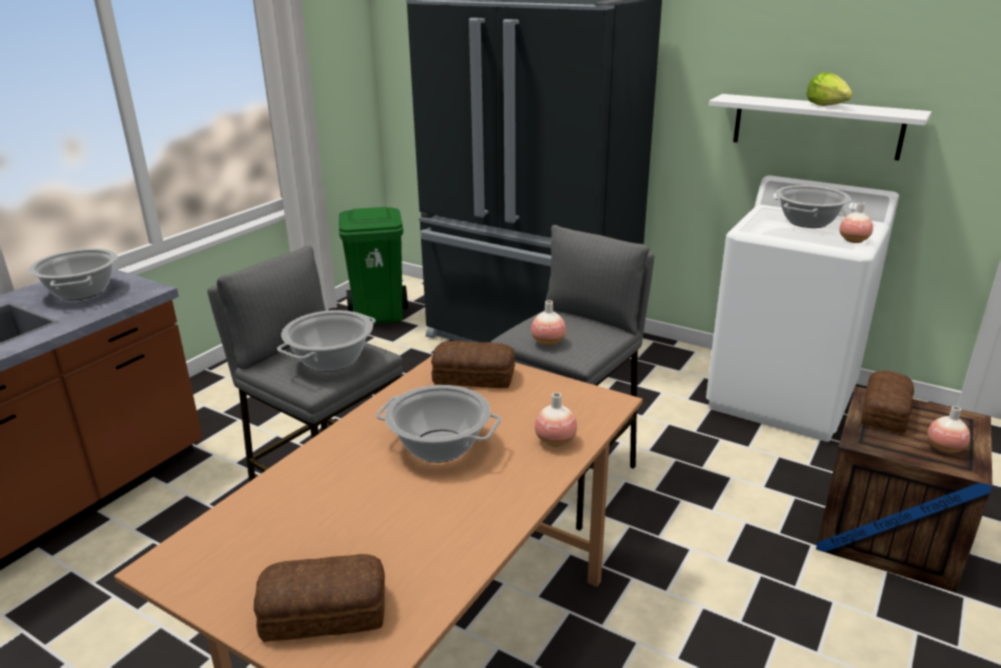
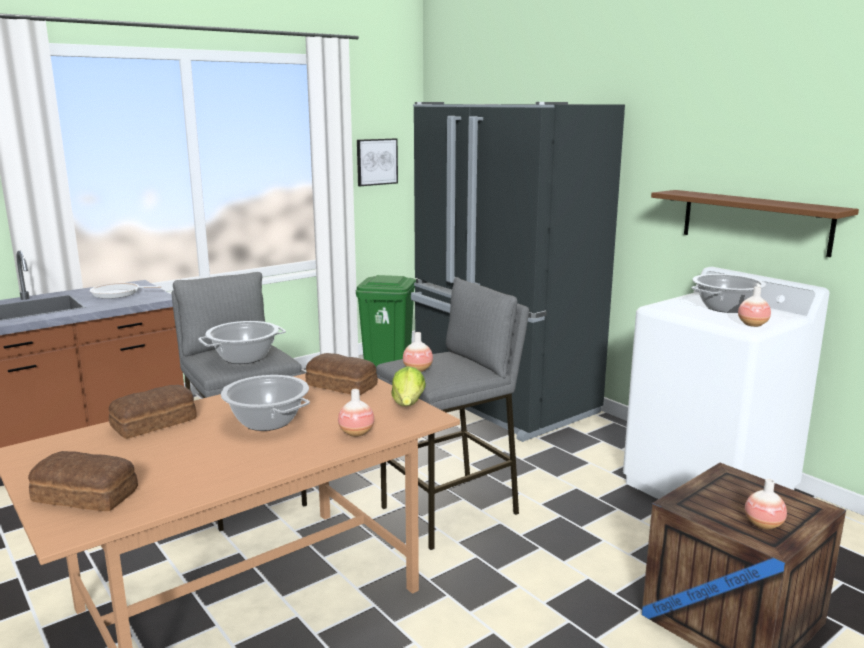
camera: 20 degrees right, 10 degrees down
(82, 292) = (118, 294): cooking pot -> frying pan
(329, 68) = (376, 161): none -> picture
(816, 126) = (755, 221): white shelf -> brown shelf
(826, 106) = (755, 200): lettuce -> lettuce (408, 404)
(886, 412) = (730, 486): bread -> bread (156, 423)

